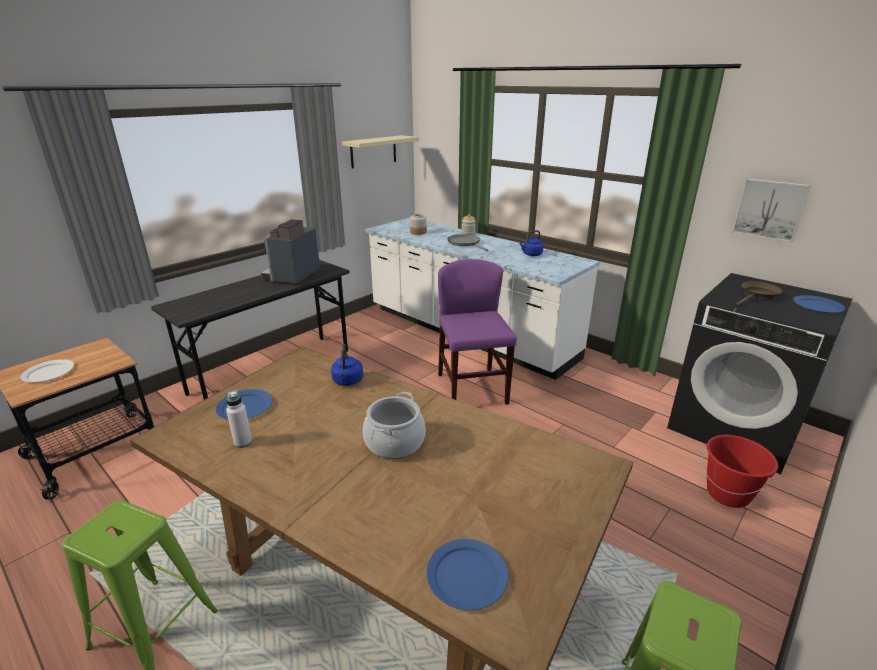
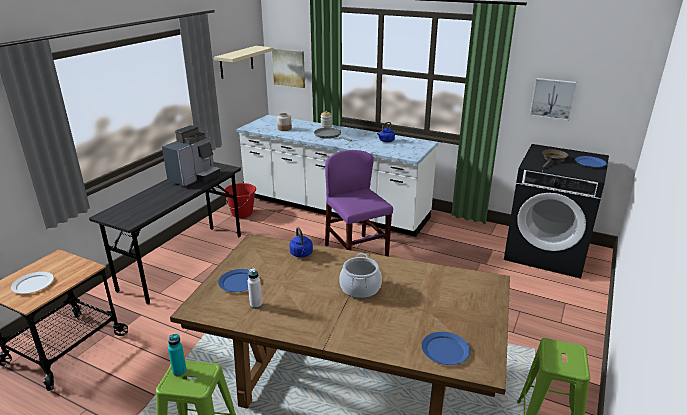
camera: 15 degrees left, 0 degrees up
(110, 518) = (179, 371): none -> turquoise bottle
(292, 276) = (195, 178): coffee machine -> coffee machine turned 150 degrees counterclockwise
(437, 163) = (289, 67): none -> picture
(728, 494) = (552, 296): red bucket -> red bucket (242, 213)

